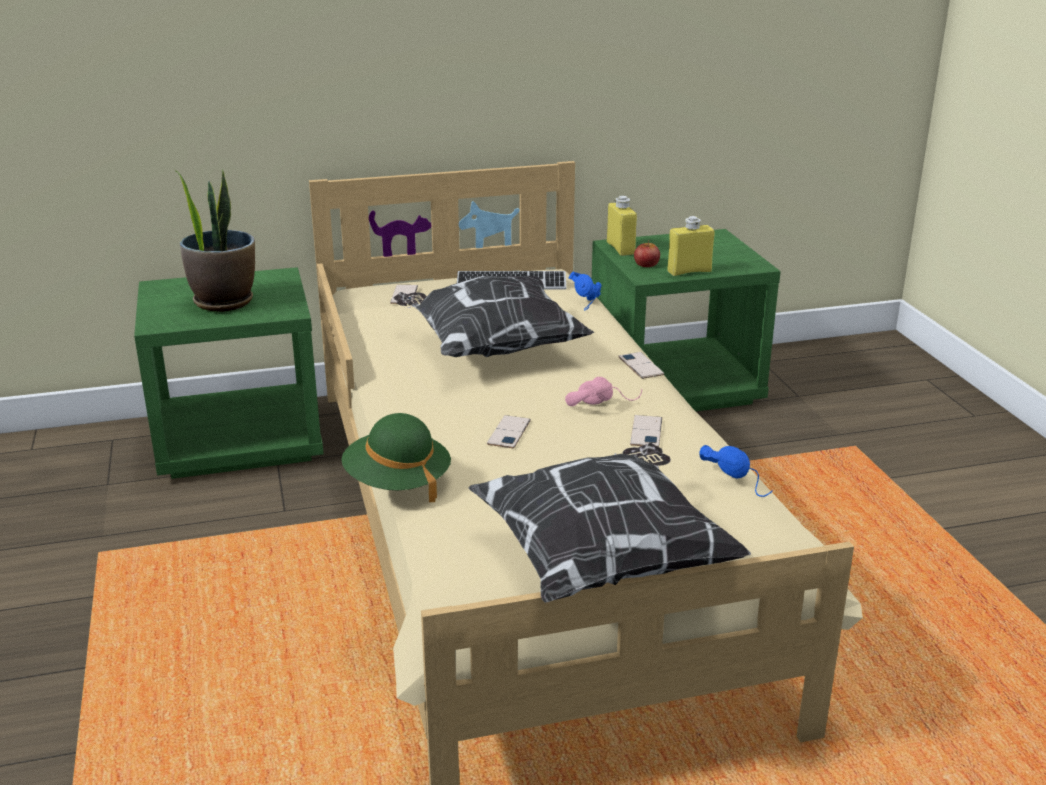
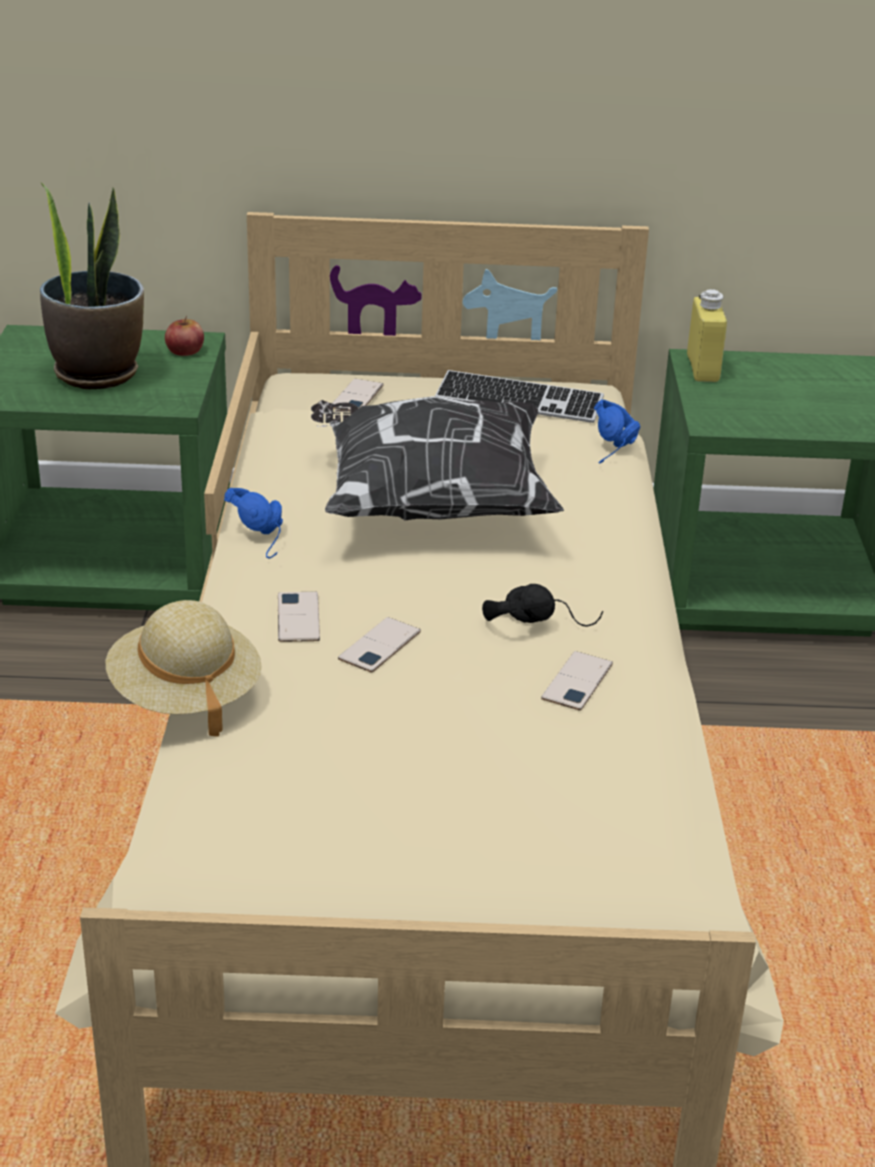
camera: 15 degrees right, 5 degrees up
(397, 482) = (185, 696): green hat -> beige hat
(601, 403) = (538, 621): pink headphones -> black headphones
(604, 558) = (400, 875): pillow -> none
(640, 366) = (632, 570): phone -> phone (298, 617)
(646, 264) = (726, 401): apple -> apple (185, 350)
(689, 271) = (785, 424): yellow bottle -> none
(739, 480) = (671, 788): blue headphones -> blue headphones (267, 536)

